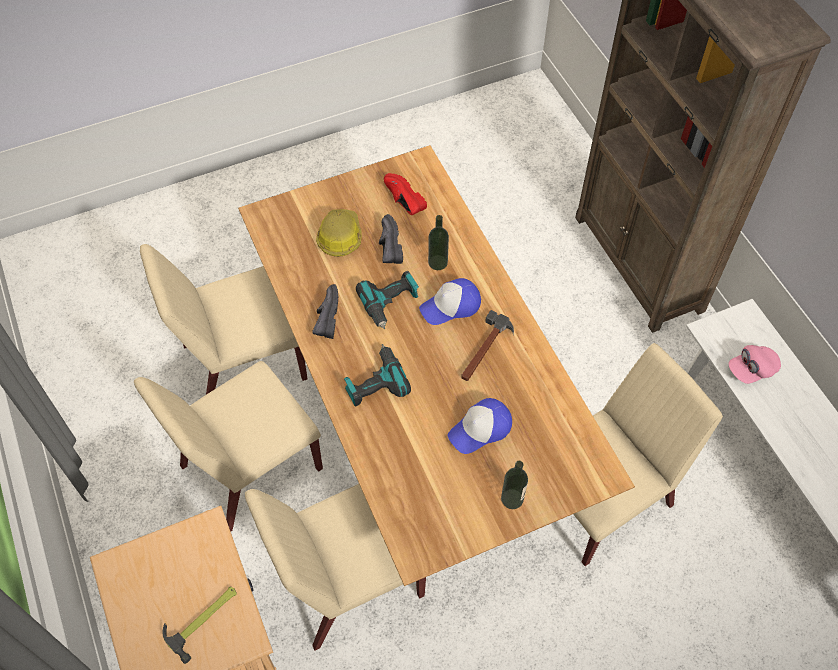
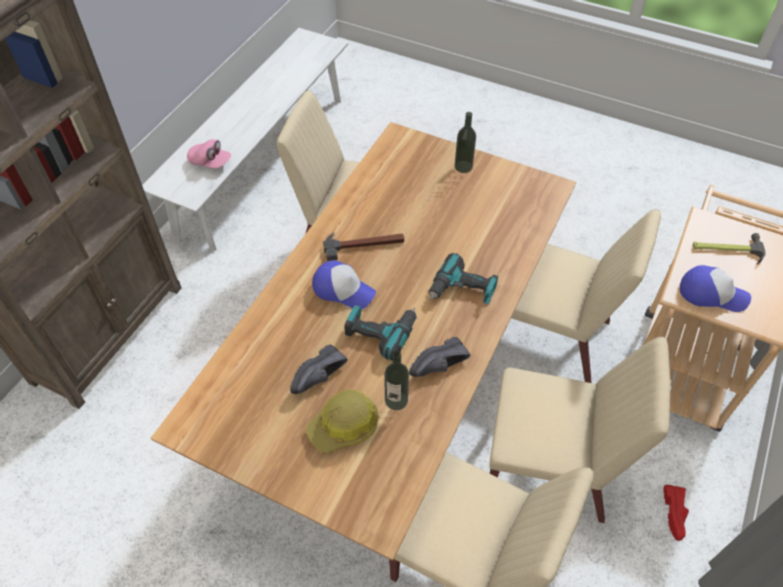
camera: 130 degrees left, 5 degrees down
(401, 202) = (254, 406): red shoe -> red shoe (676, 514)
(437, 262) = (305, 328): bottle -> bottle (396, 400)
(480, 429) = (432, 208): cap -> cap (712, 294)

